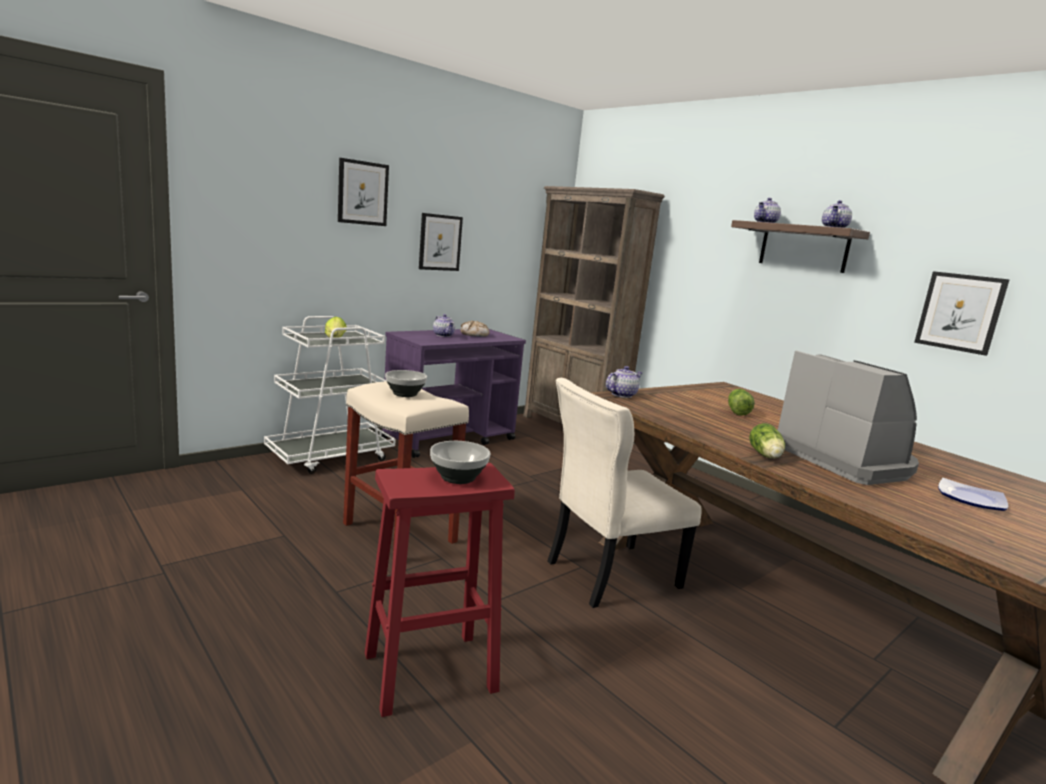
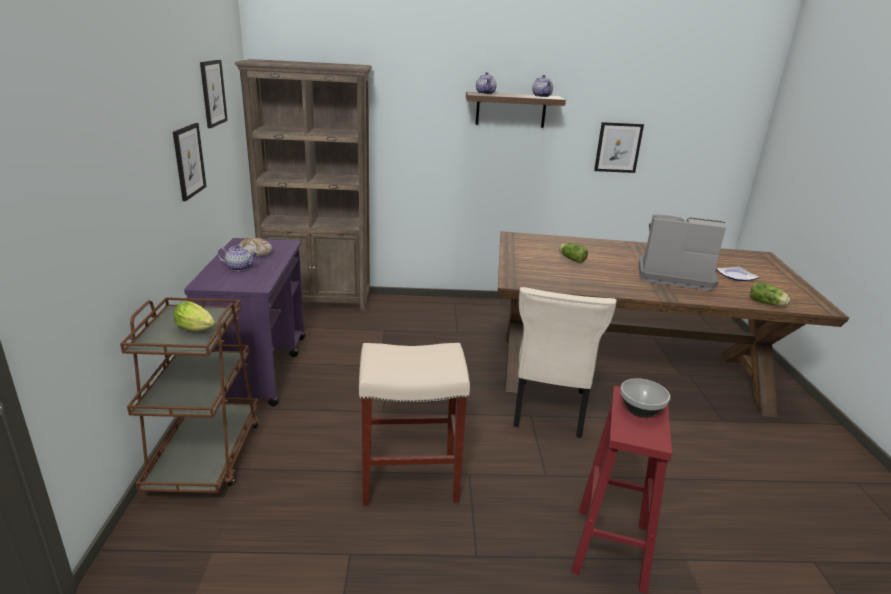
camera: 50 degrees left, 10 degrees up
(331, 456) = (206, 455): white cart -> brown cart
(362, 193) = (131, 129): picture -> picture (213, 93)
(405, 394) = (413, 359): bowl -> none
(621, 395) = (512, 277): teapot -> none
(766, 456) = (660, 292): lettuce -> lettuce (767, 303)

